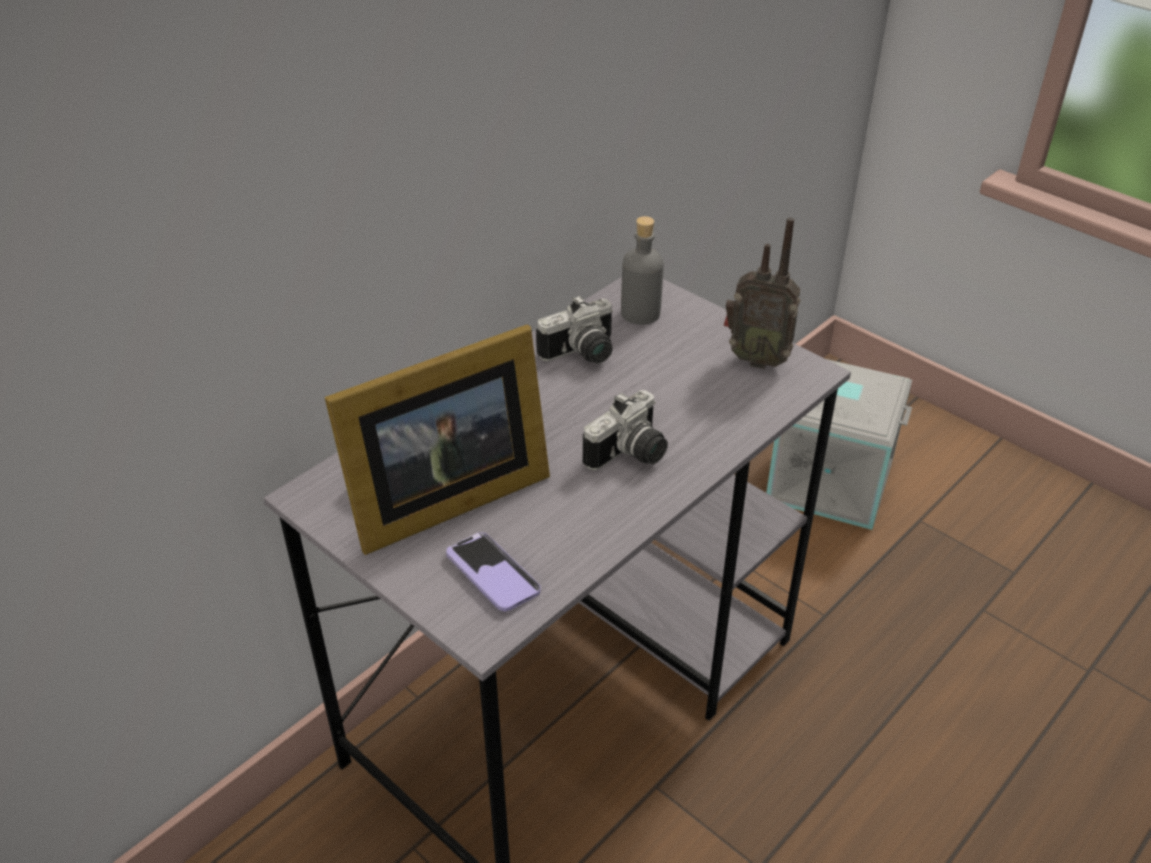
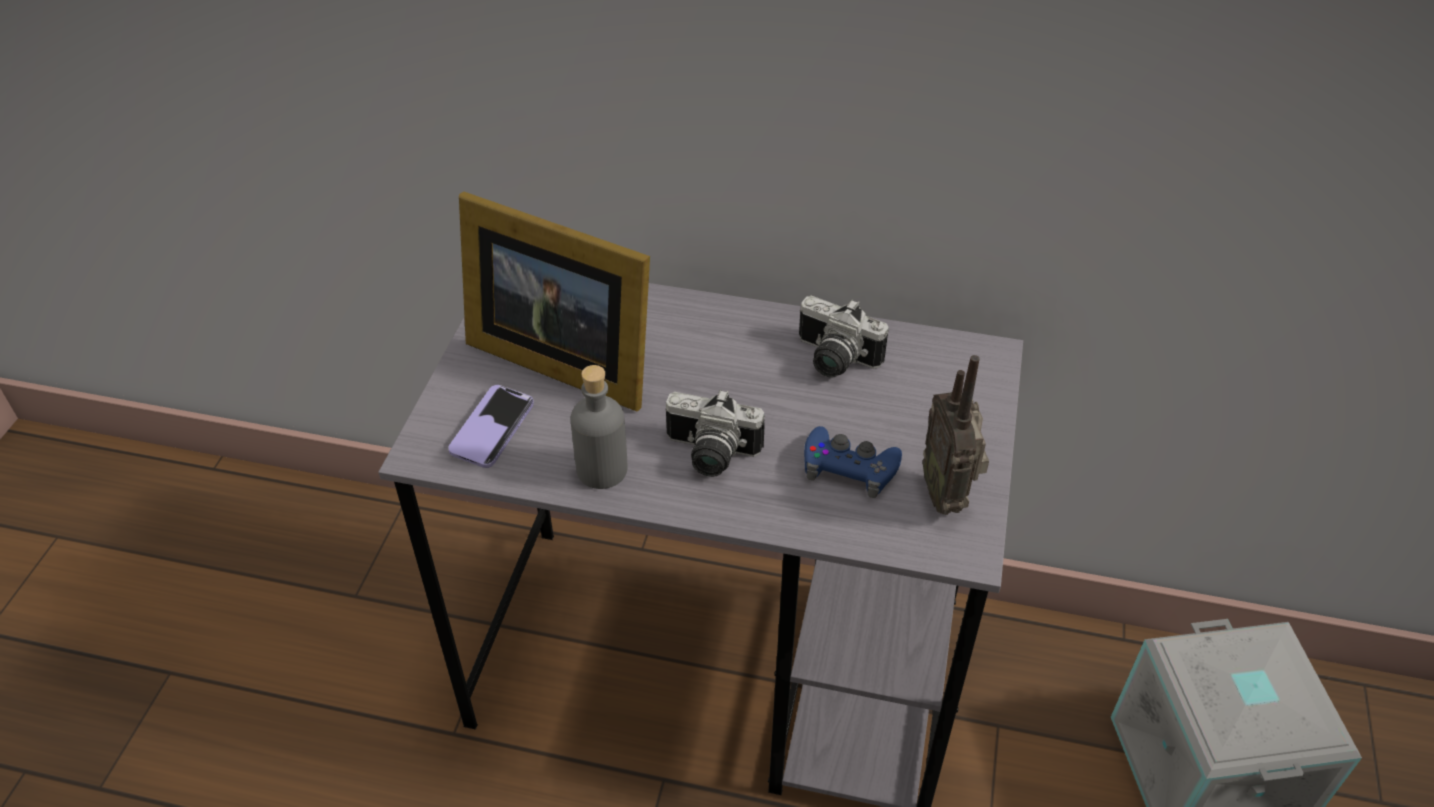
camera: 60 degrees right, 5 degrees up
(640, 313) = (940, 373): grey bottle -> grey bottle (602, 470)
(698, 391) = (849, 467): none -> blue game controller

